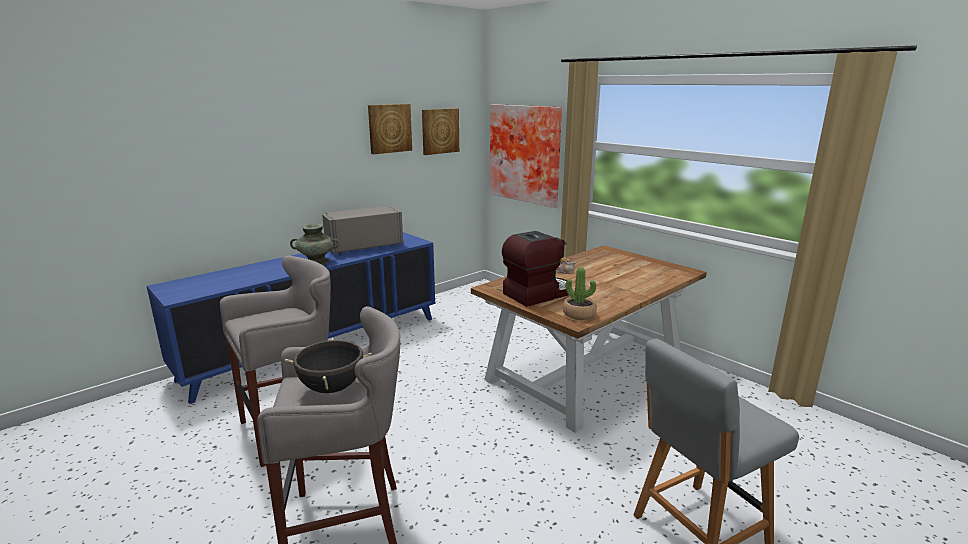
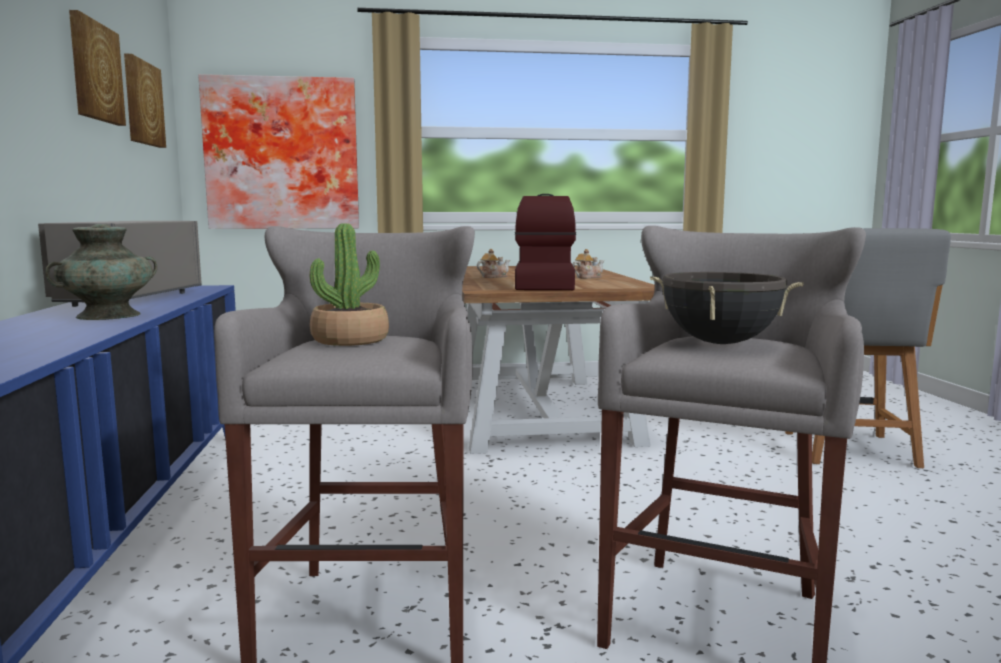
camera: 55 degrees left, 10 degrees down
(579, 314) = (629, 285): potted plant -> potted plant (350, 340)
(611, 292) = (587, 277): none -> teapot

